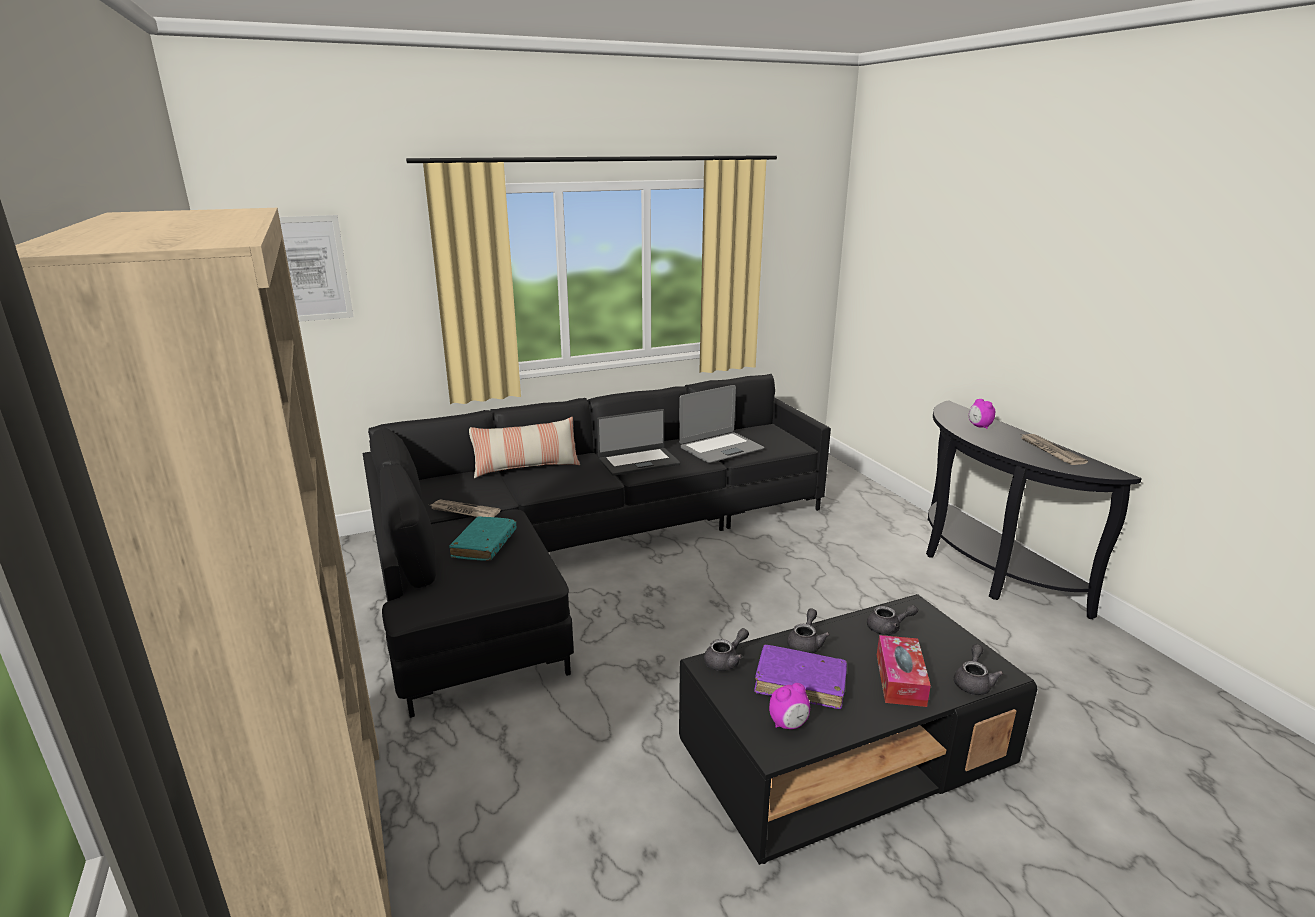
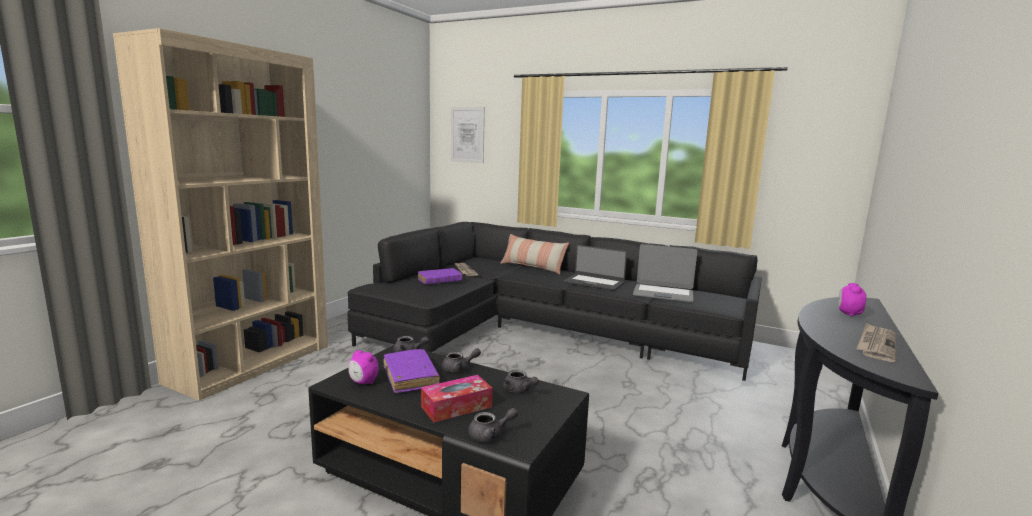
camera: 50 degrees right, 10 degrees down
(484, 545) = (439, 281): turquoise book -> purple book

